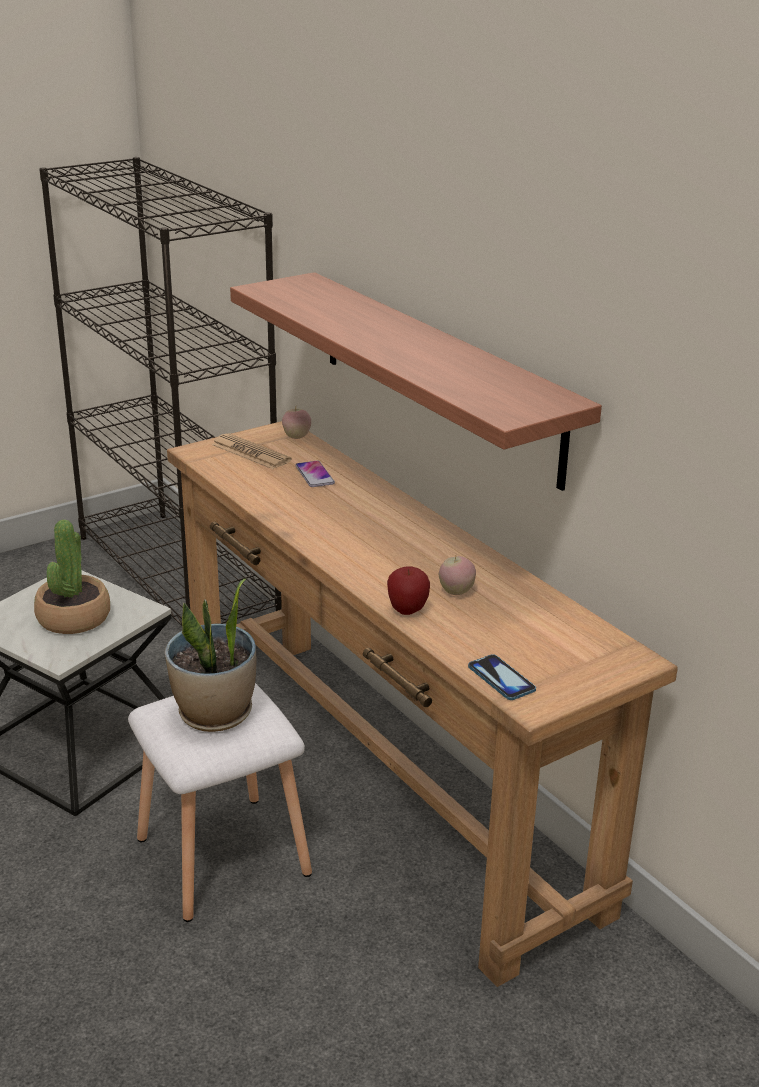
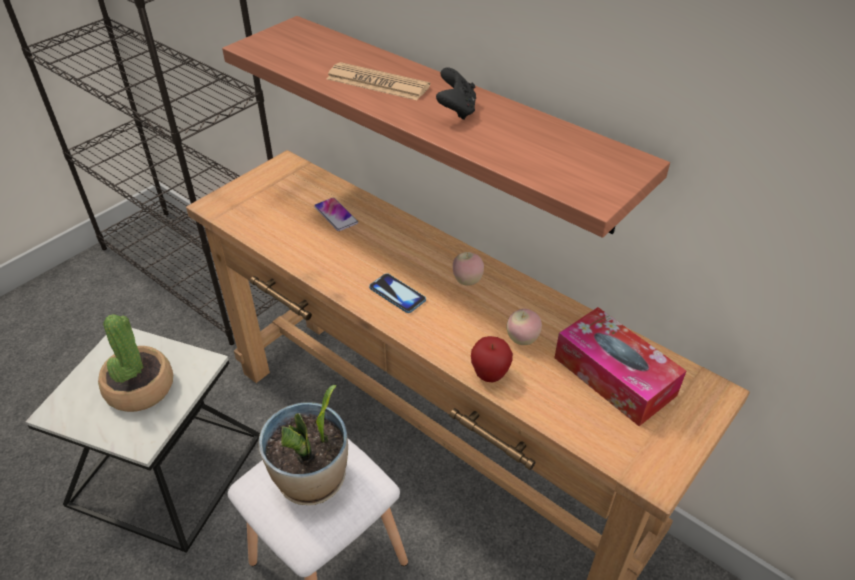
camera: 15 degrees left, 15 degrees up
(250, 453) = (267, 198): newspaper -> newspaper (377, 83)
(296, 437) = (302, 171): apple -> apple (467, 281)
(421, 350) = (456, 110): none -> black game controller
(501, 679) = (612, 448): phone -> phone (397, 294)
(536, 632) = (614, 376): none -> tissue box

